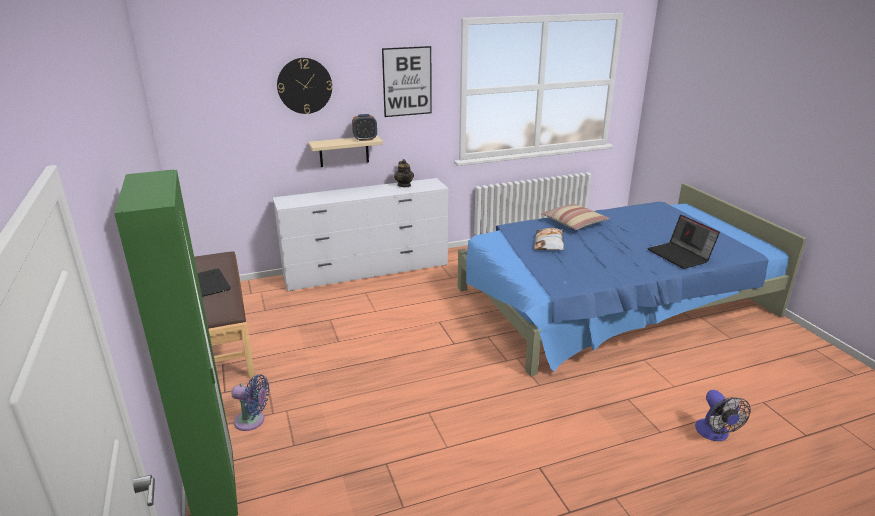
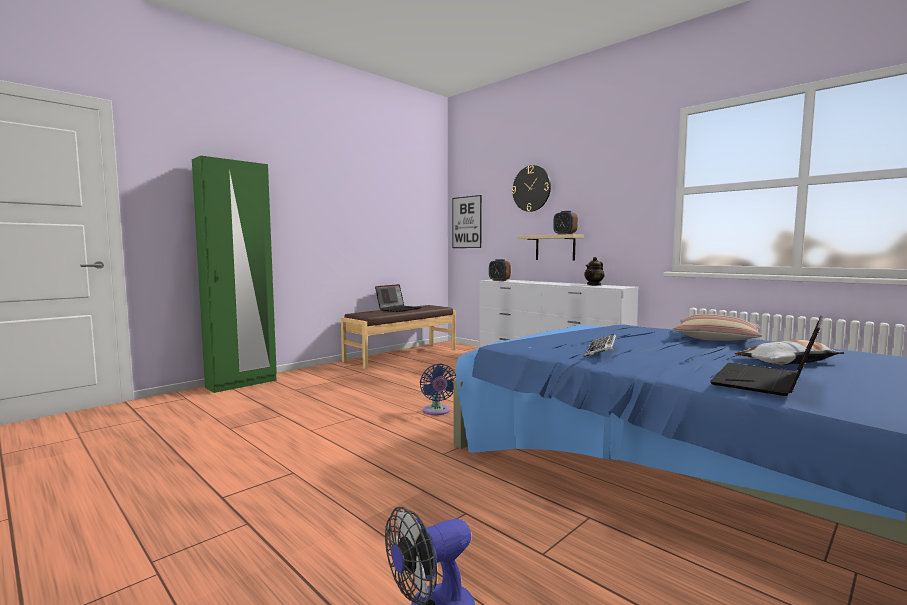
camera: 65 degrees right, 20 degrees down
(252, 421) = (316, 377): blue fan -> blue fan (436, 411)
(299, 203) = (499, 280): none -> alarm clock
(407, 81) = (616, 181): picture -> picture (467, 222)
(549, 243) = (622, 337): pillow -> pillow (787, 361)
(597, 265) = (601, 350): none -> keyboard

